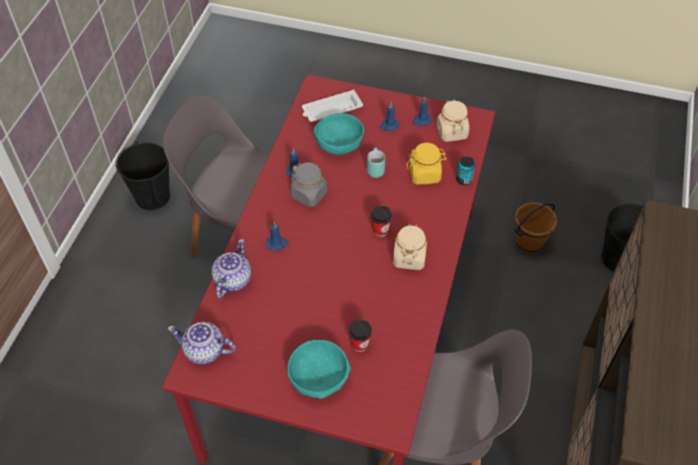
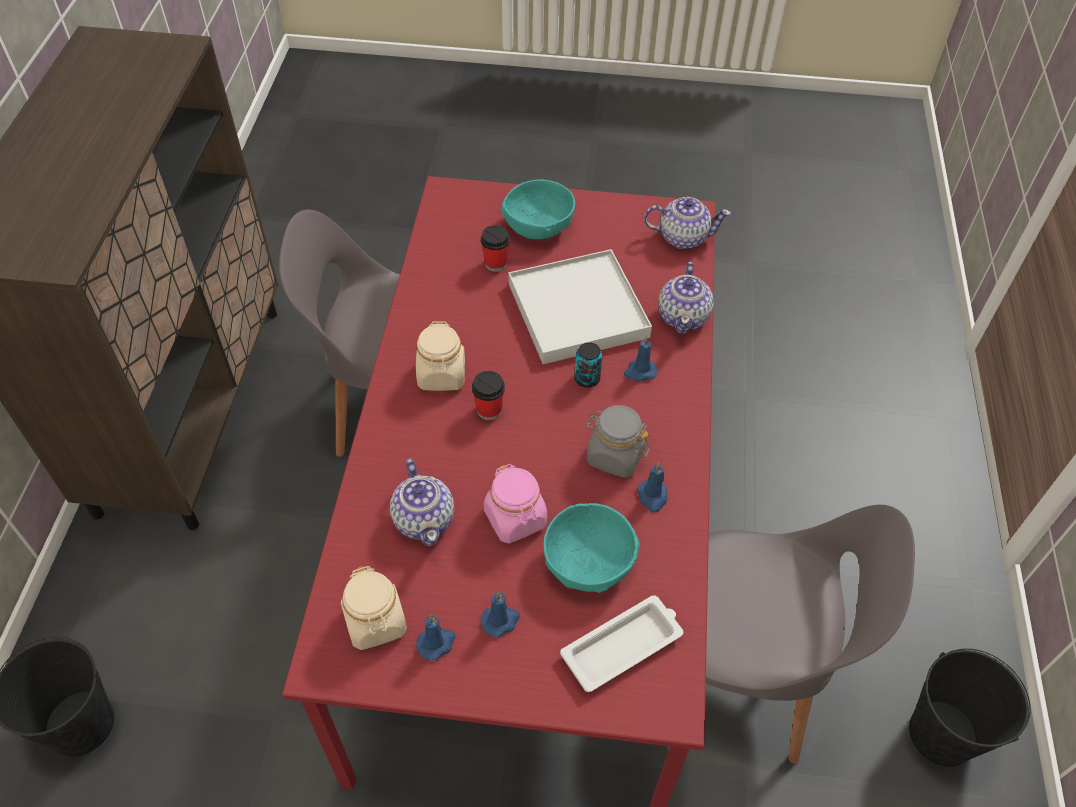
camera: 170 degrees right, 0 degrees up
(306, 294) = (577, 311): none -> white tray
(374, 168) = (515, 519): turquoise mug -> pink jar
(425, 174) = (424, 519): yellow jar -> teapot
(464, 179) = (355, 517): can -> can (587, 379)
(528, 243) = (240, 734): brown bucket -> none

